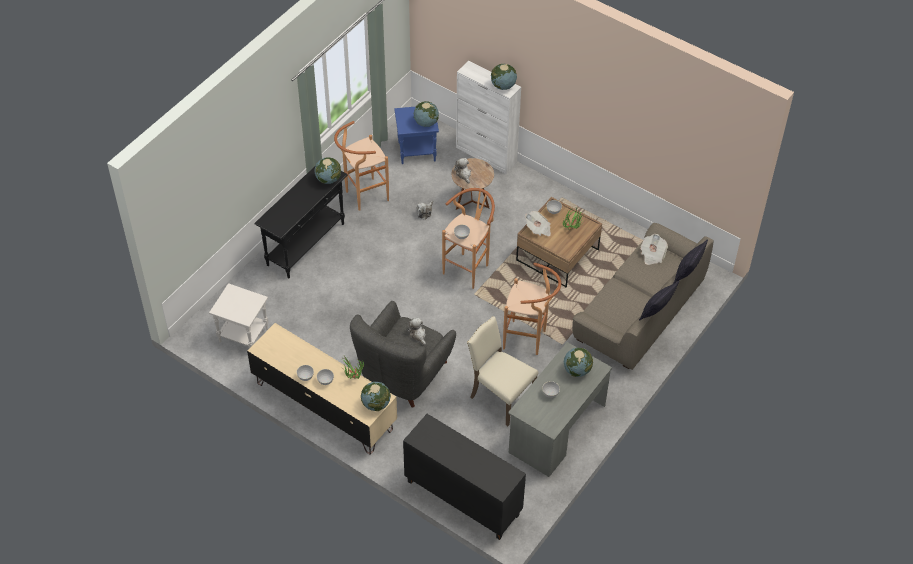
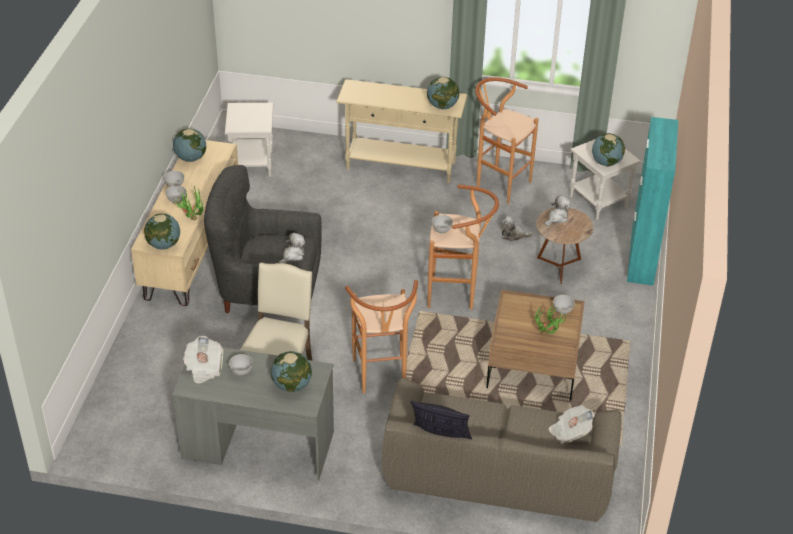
camera: 65 degrees right, 10 degrees down
(306, 244) = (401, 166): black console table -> beige console table
(417, 151) = (599, 202): blue side table -> white side table
(462, 498) = (116, 391): black cabinet -> none
(486, 155) = (642, 257): white cabinet -> turquoise cabinet
(503, 86) = (661, 156): globe -> globe (190, 158)
(538, 229) = (522, 306): newspaper -> newspaper (204, 368)
(687, 273) = (531, 452): pillow -> none

